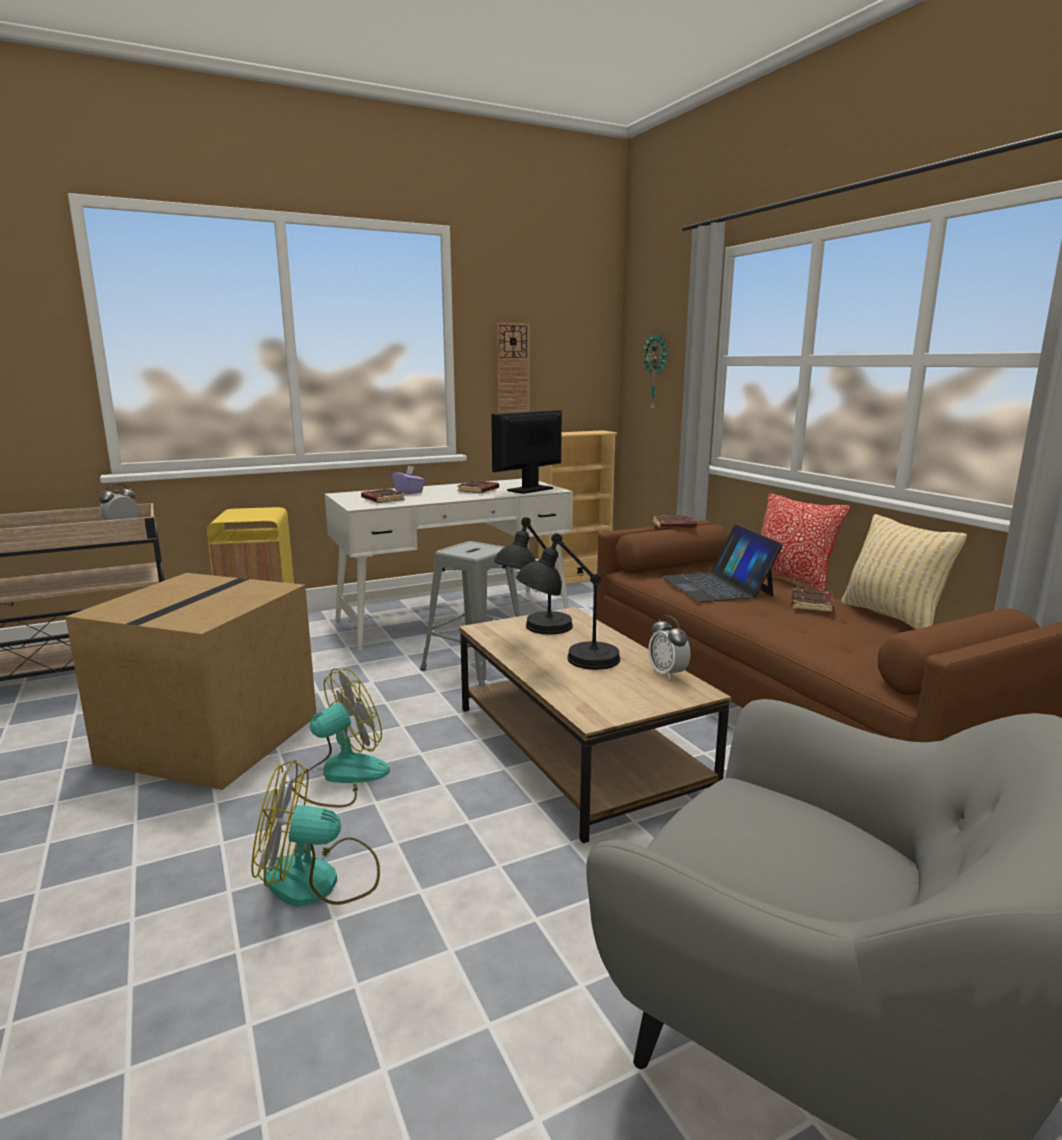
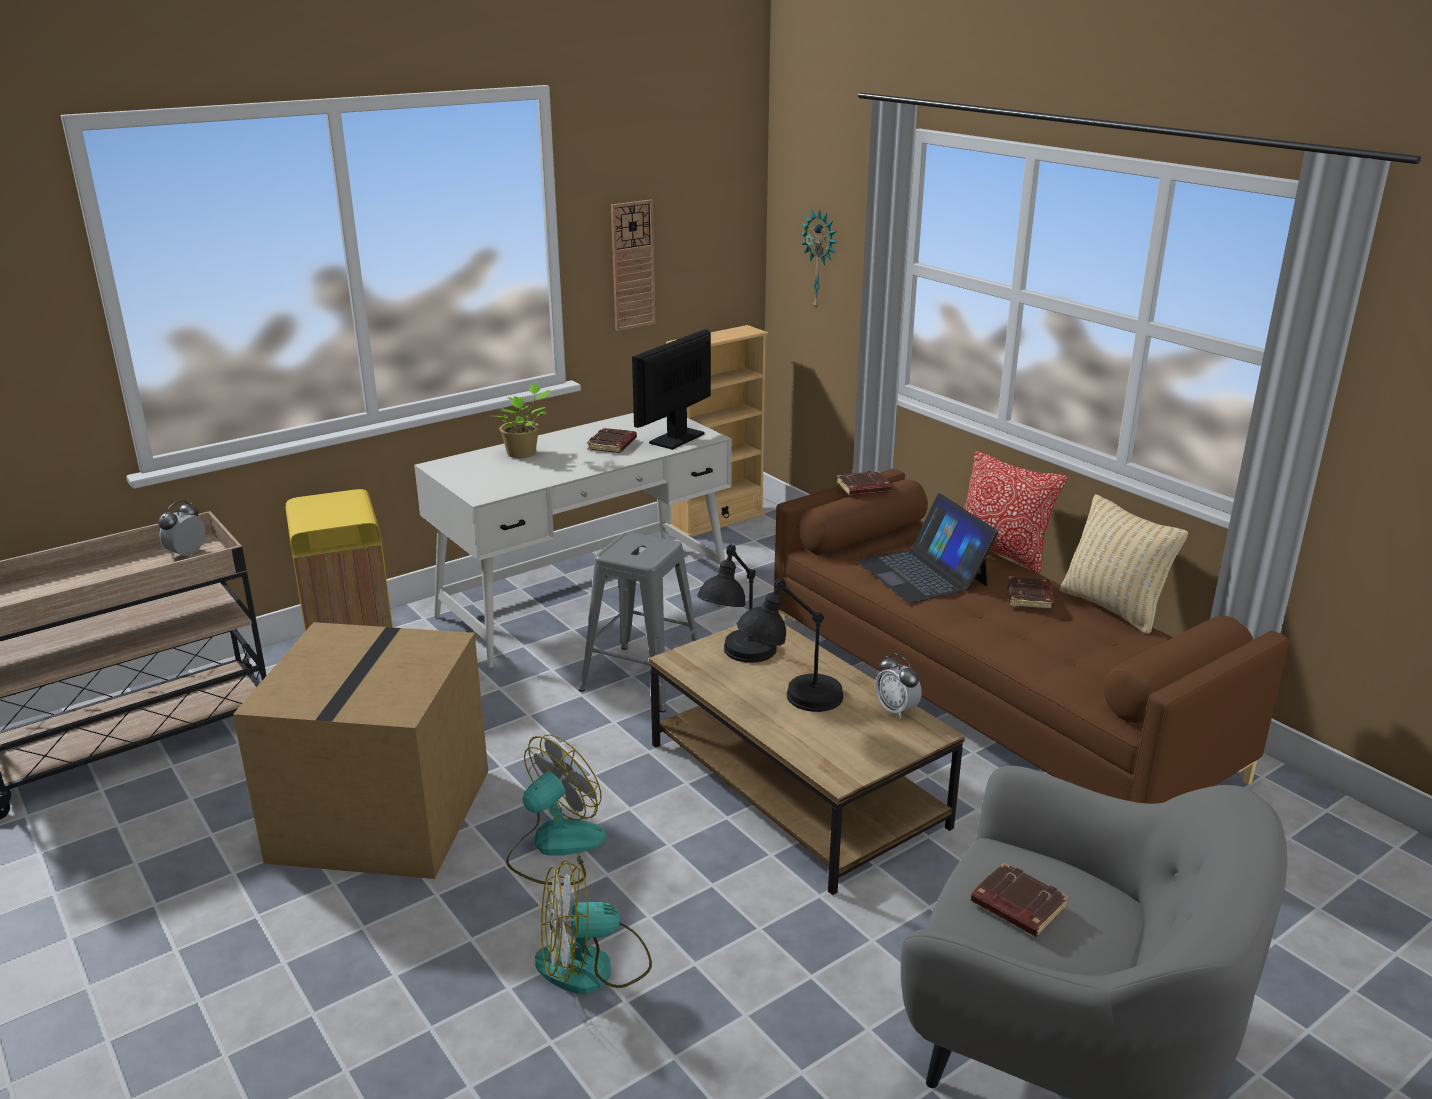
camera: 10 degrees left, 10 degrees up
(382, 500) = (501, 476): brown book -> brown book (1016, 906)
(409, 491) = (524, 453): purple tissue box -> potted plant

